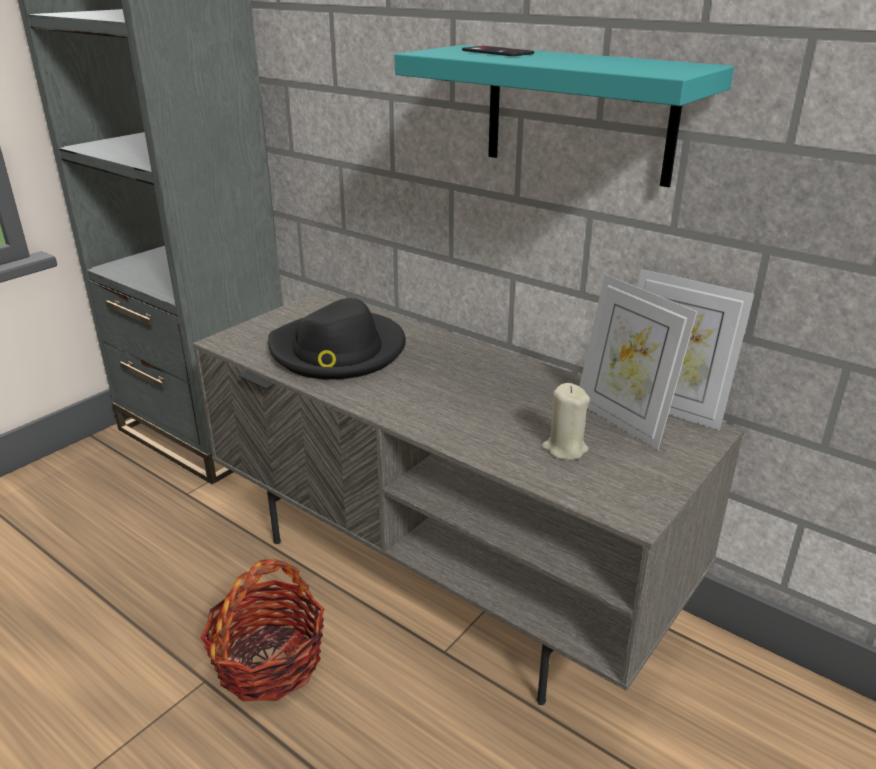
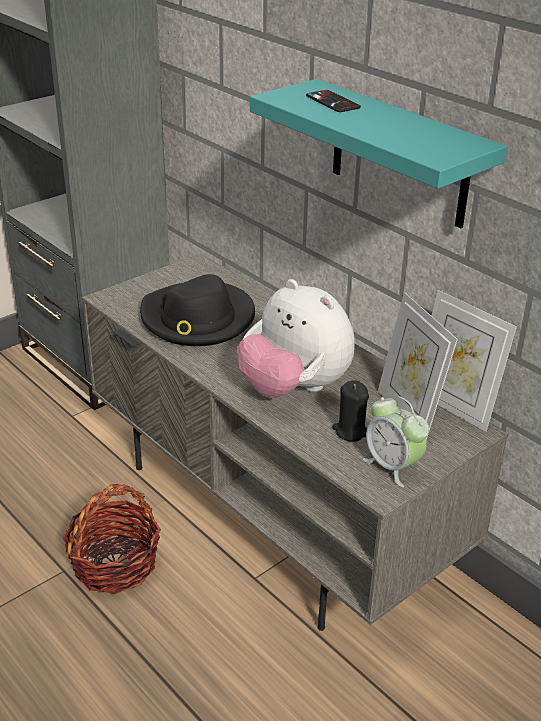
camera: 10 degrees right, 5 degrees up
(478, 410) = (294, 388): none -> plush toy
(564, 449) = (350, 431): beige candle -> black candle
(633, 482) = (392, 466): none -> alarm clock

